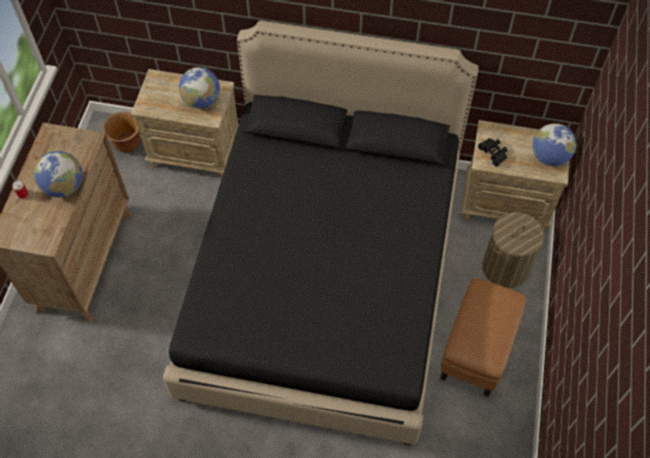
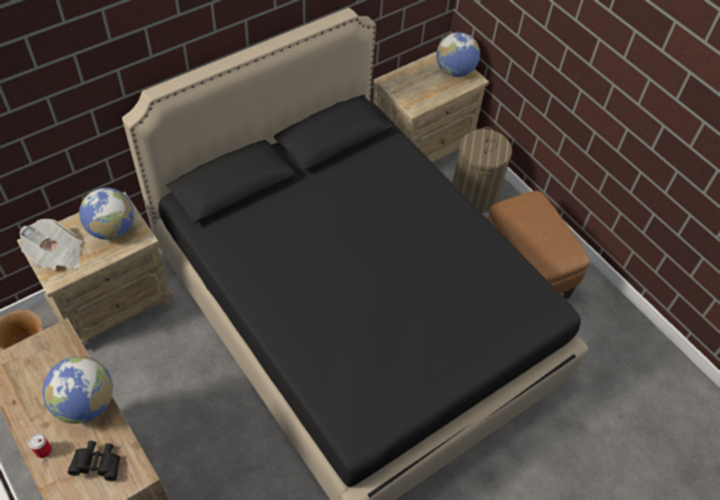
camera: 50 degrees left, 5 degrees down
(158, 93) = (56, 254): none -> newspaper
(493, 154) = (414, 96): black binoculars -> black binoculars (98, 464)

